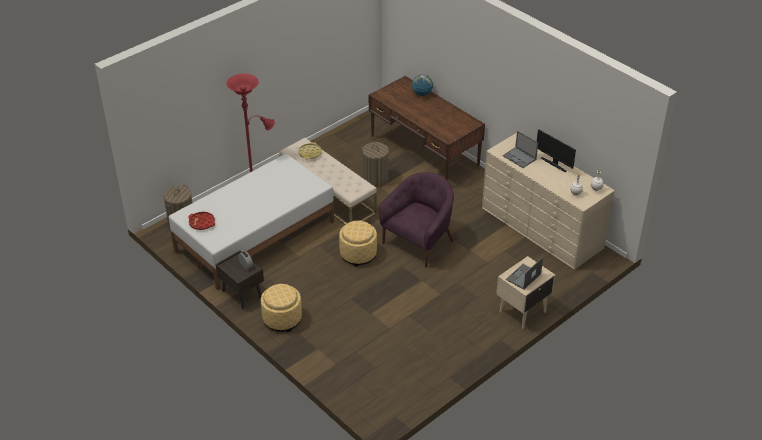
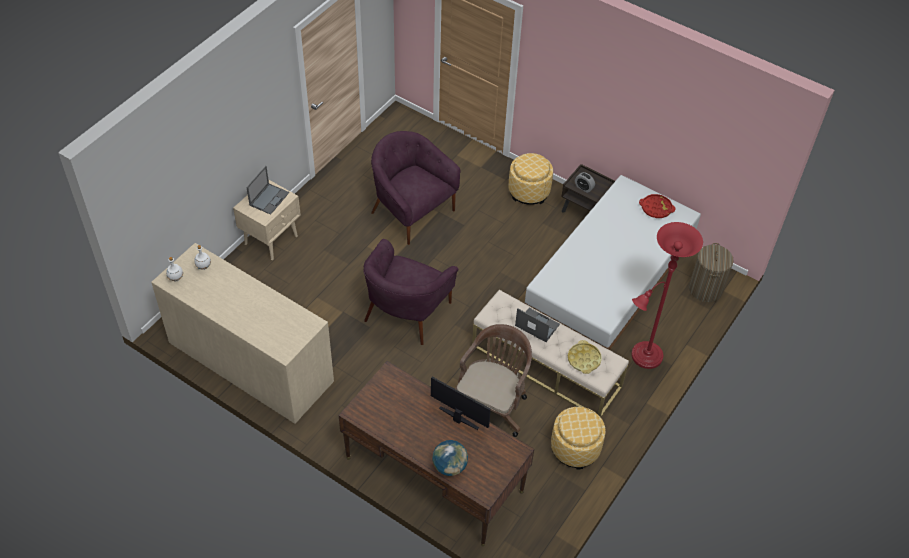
camera: 165 degrees right, 10 degrees up
(358, 254) = (475, 282): ottoman -> ottoman (575, 448)
(375, 179) = (491, 406): laundry basket -> brown office chair
(394, 317) = (411, 211): none -> purple armchair
(519, 158) = (279, 315): laptop -> laptop (536, 325)
(554, 164) = (231, 312): monitor -> monitor (458, 419)

